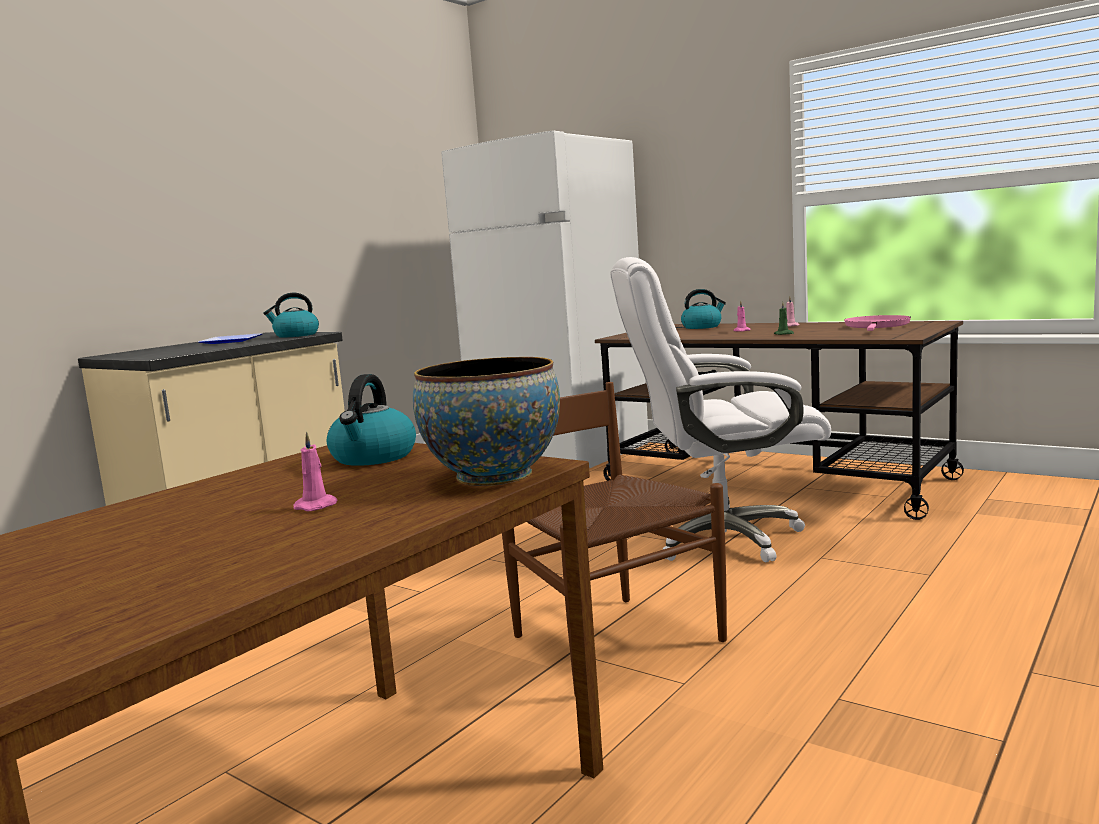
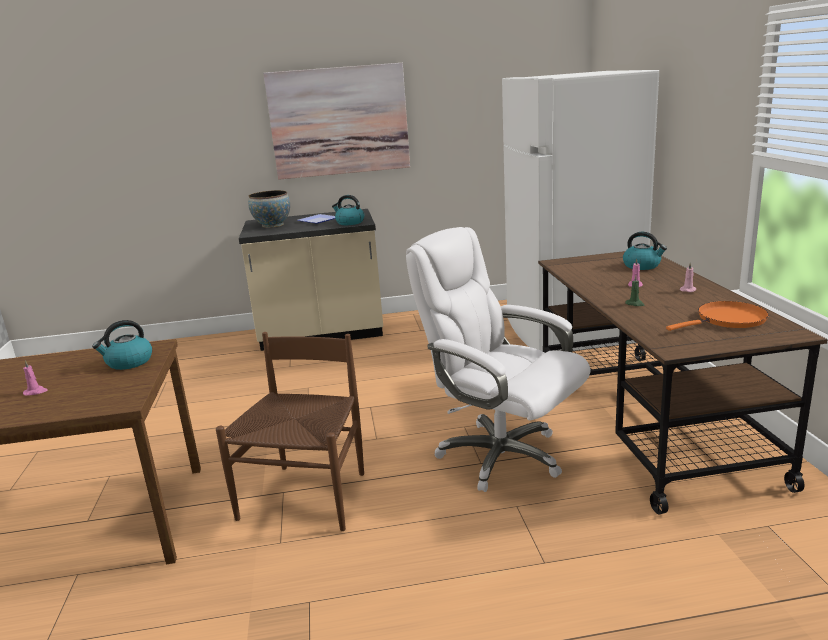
camera: 45 degrees right, 10 degrees up
(219, 199) = (339, 121): none -> picture
(494, 476) = (99, 402): bowl -> bowl (272, 225)
(877, 326) = (728, 320): pink frying pan -> orange frying pan

